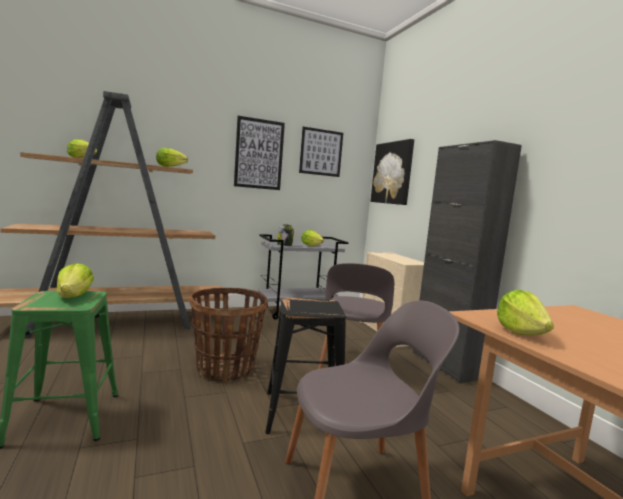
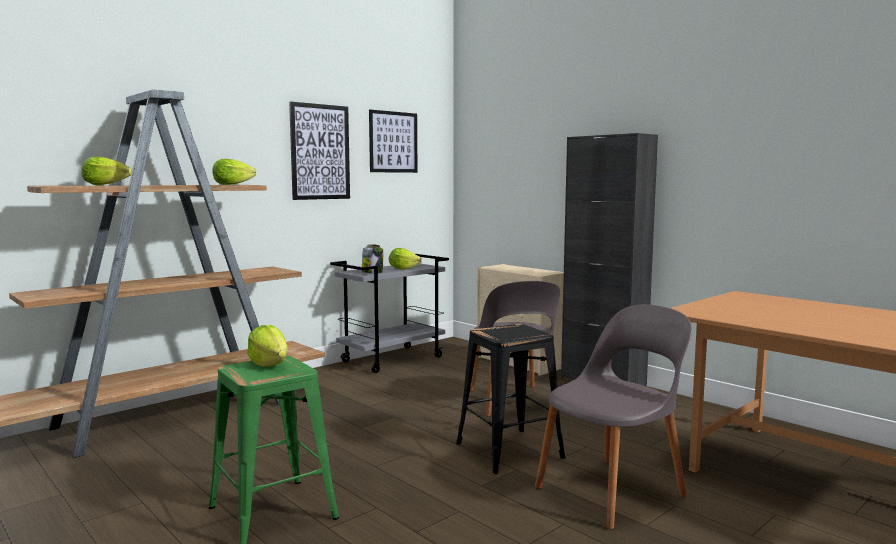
camera: 20 degrees left, 0 degrees up
(225, 368) = (385, 433): basket -> none
(392, 173) = (487, 163): picture -> none
(521, 332) = (726, 317): lettuce -> none

